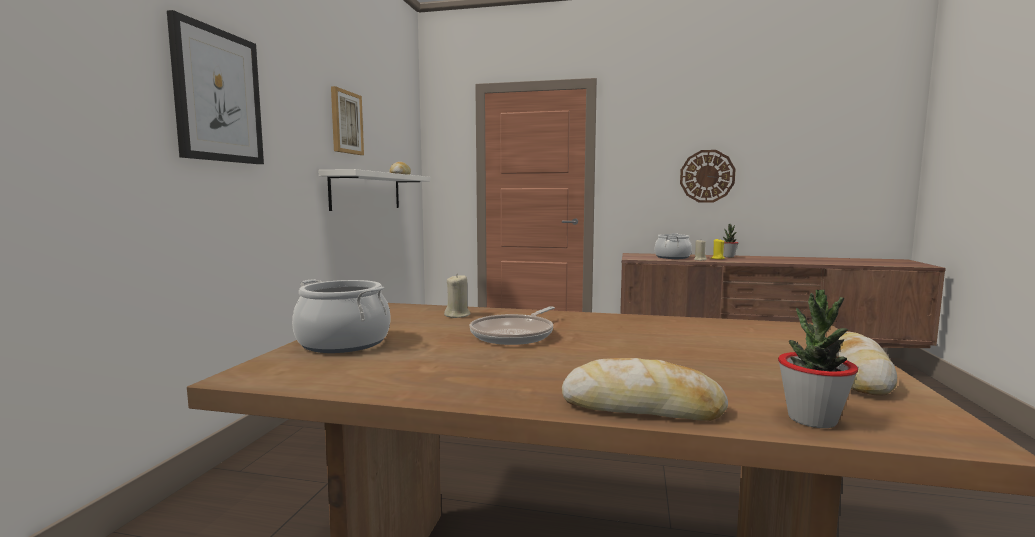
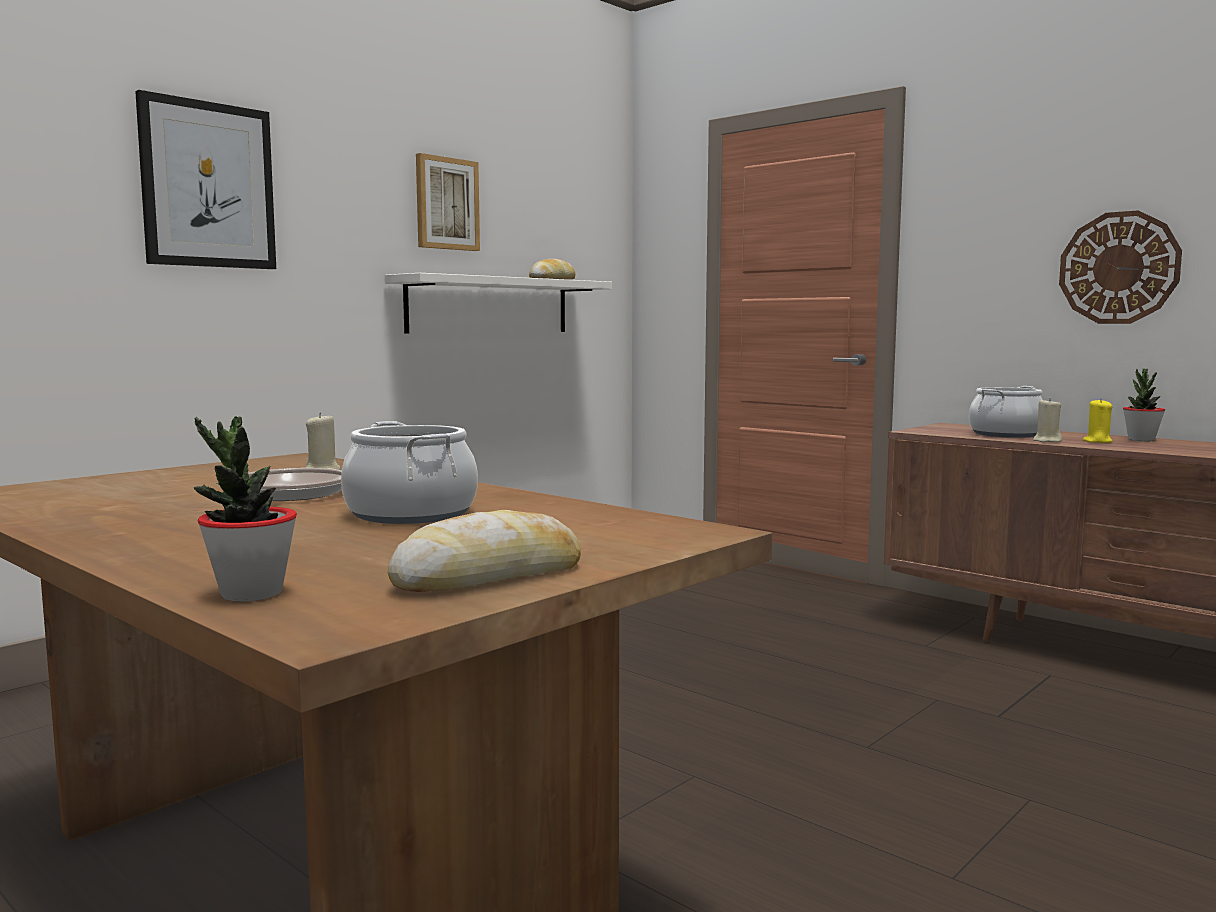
camera: 30 degrees right, 0 degrees up
(344, 342) = (128, 480): cooking pot -> cooking pot (411, 513)
(642, 407) = (149, 559): bread -> none

